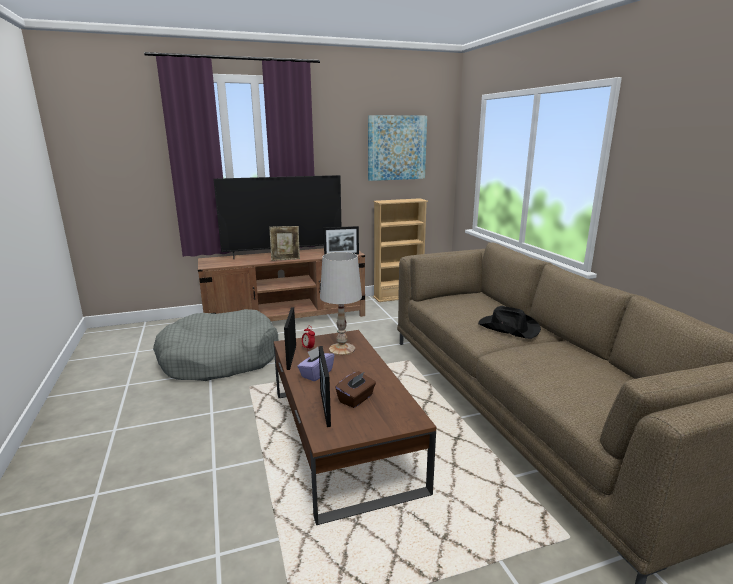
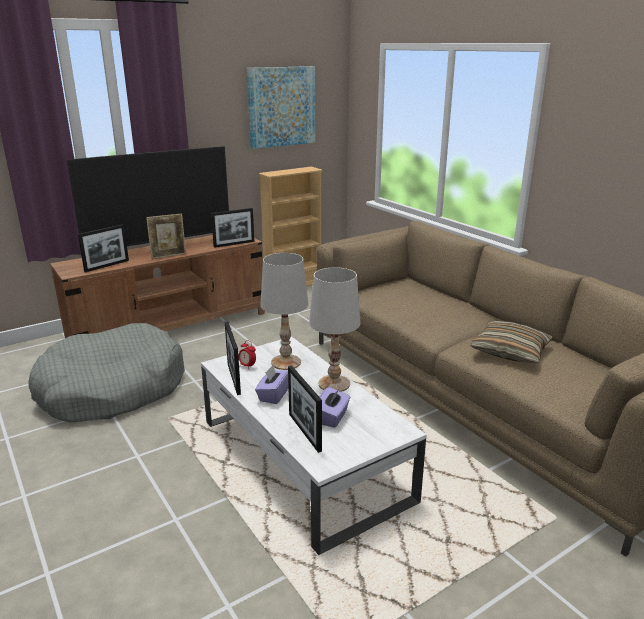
camera: 15 degrees left, 5 degrees up
(235, 263) = (107, 266): none -> picture frame
(342, 438) = (304, 460): brown coffee table -> white coffee table
(356, 399) = (332, 417): brown tissue box -> purple tissue box
(373, 371) = (334, 384): none -> white table lamp
(508, 328) = (455, 318): black hat -> none
(549, 362) = (510, 351): none -> pillow

